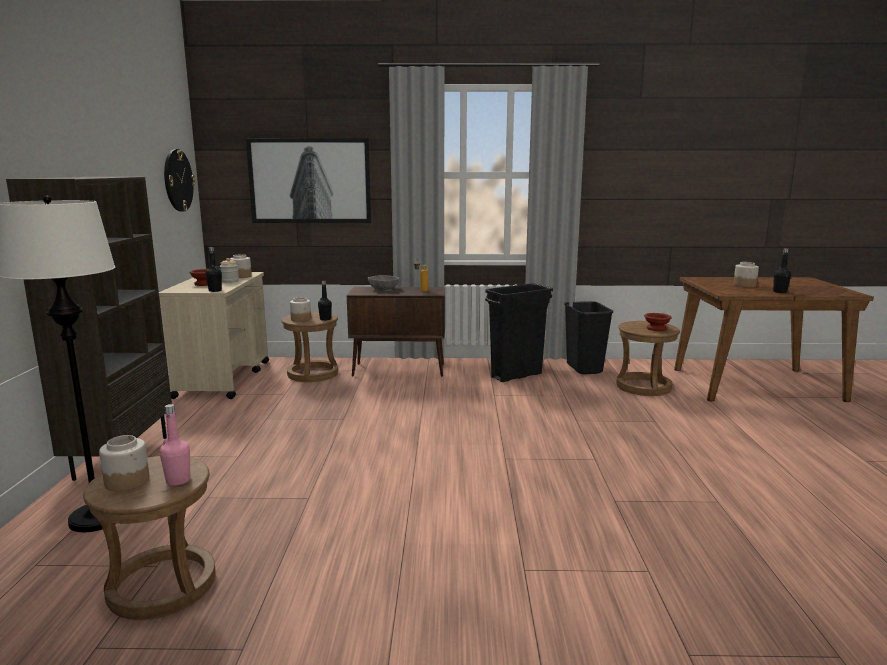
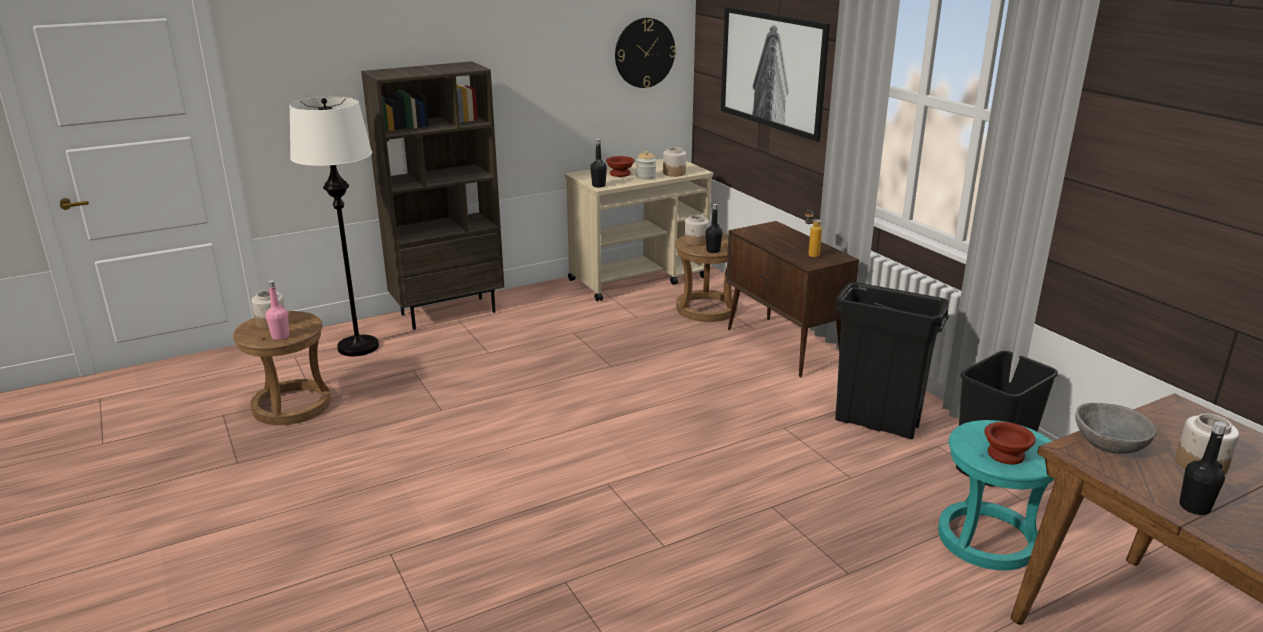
camera: 60 degrees right, 10 degrees up
(383, 289) = (787, 236): grey bowl -> grey bowl (1108, 443)
(643, 386) = (986, 539): brown stool -> turquoise stool

